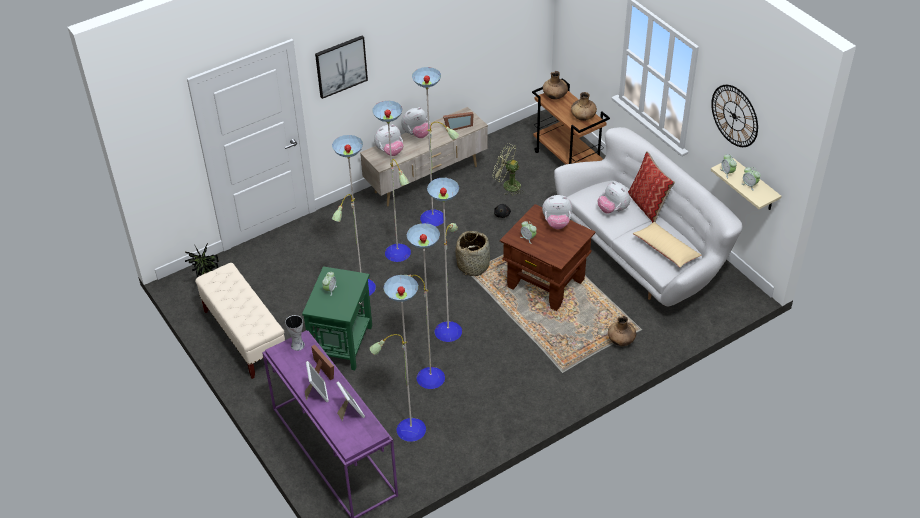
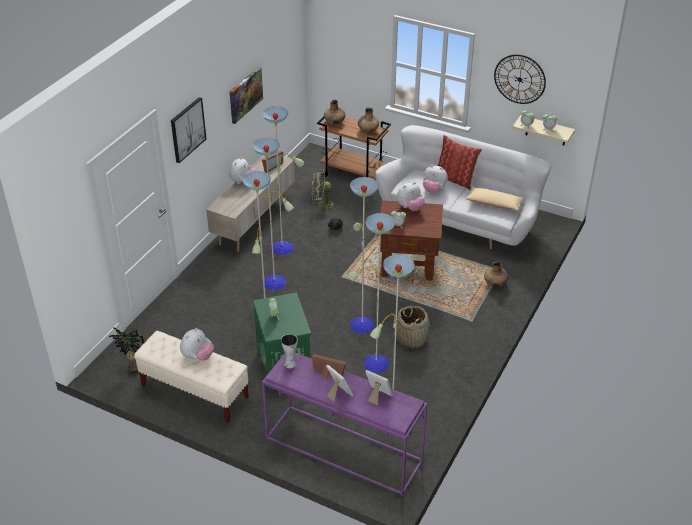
camera: 30 degrees left, 5 degrees down
(390, 151) = (231, 201): plush toy -> plush toy (198, 356)
(439, 41) = (245, 94): none -> picture
(473, 265) = (342, 270): basket -> basket (411, 338)

